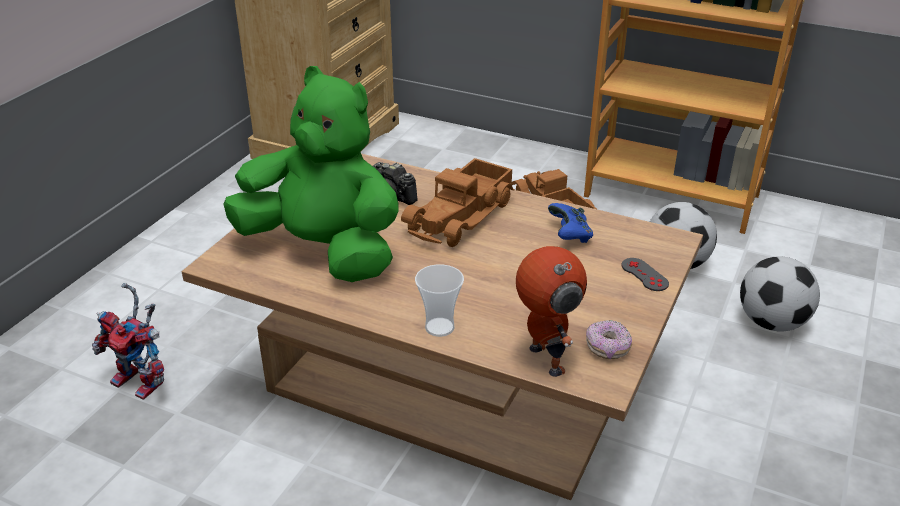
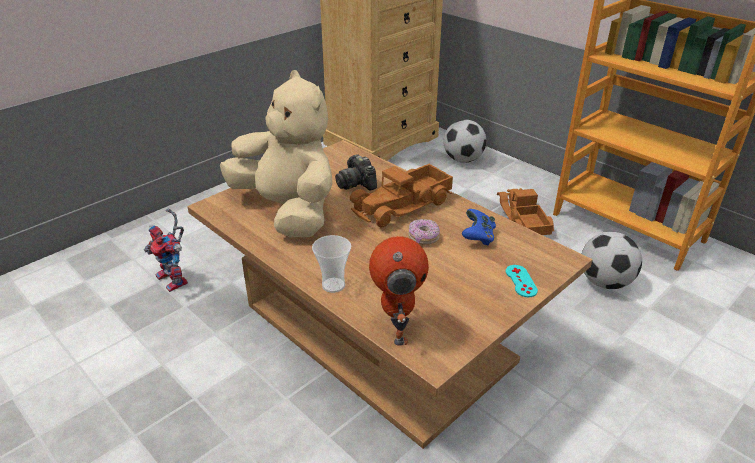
camera: 20 degrees right, 0 degrees up
(324, 251) = (288, 211): green plush toy -> beige plush toy
(607, 348) = (453, 333): donut -> donut (423, 238)
(644, 274) = (521, 281): grey game controller -> turquoise game controller
(771, 323) = (667, 349): football -> football (463, 160)

